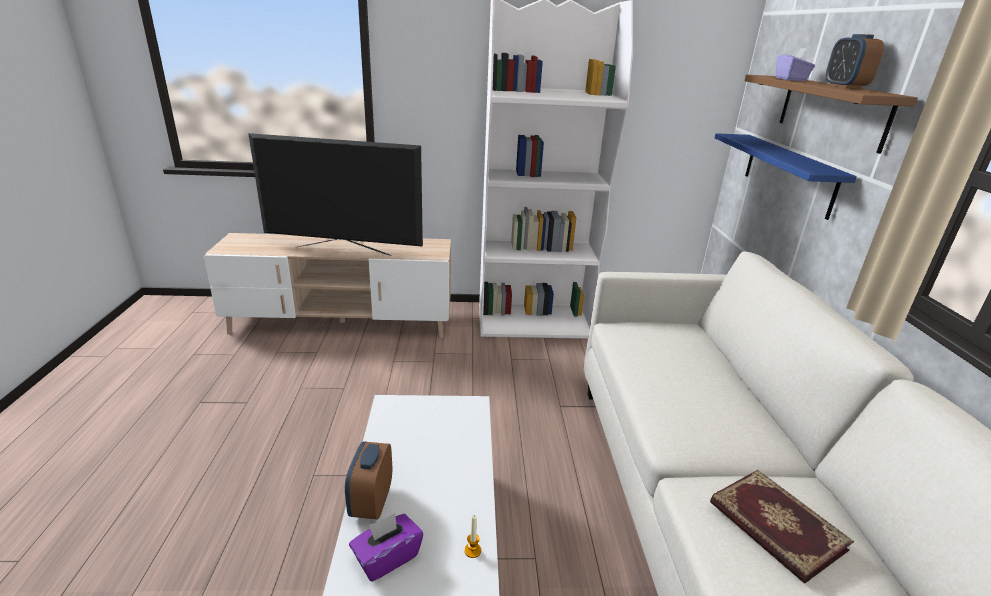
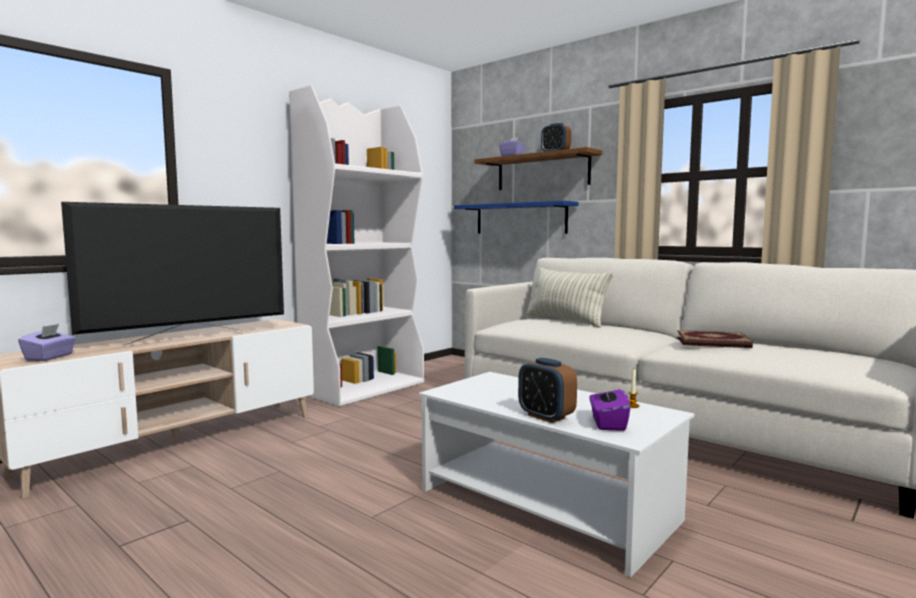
camera: 45 degrees left, 20 degrees down
(244, 248) = (50, 357): none -> purple tissue box
(707, 356) = (566, 321): none -> pillow

